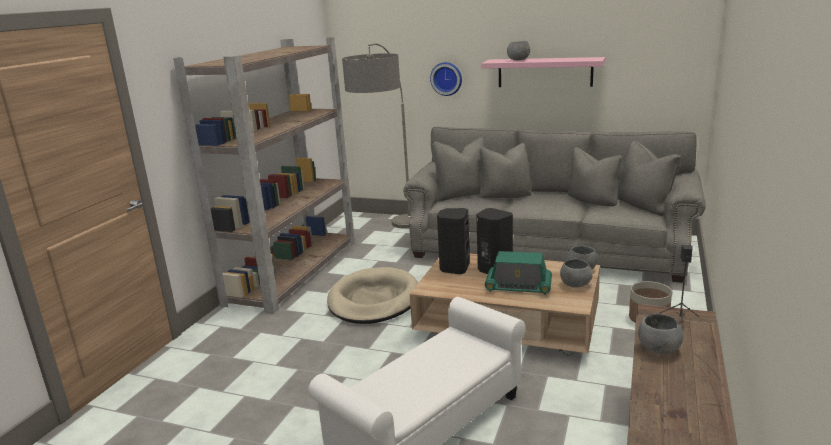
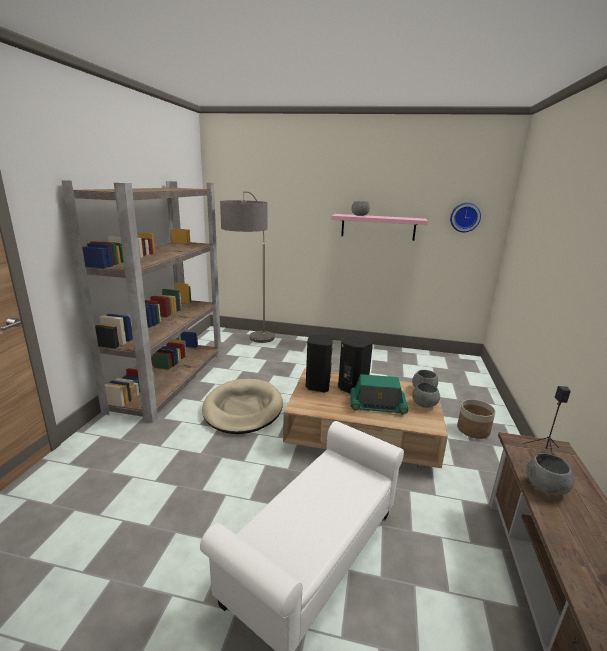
camera: 10 degrees left, 0 degrees up
(447, 78) = (300, 226): wall clock -> wall clock (465, 217)
(548, 247) = (375, 362): grey sofa -> none

